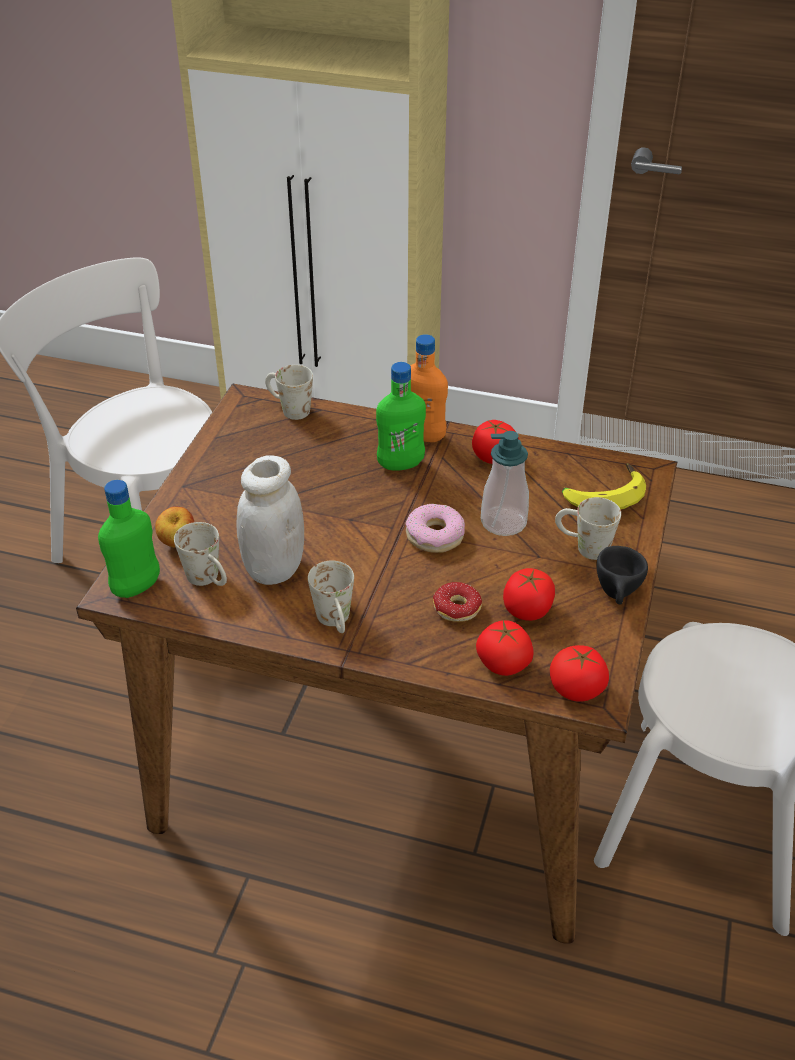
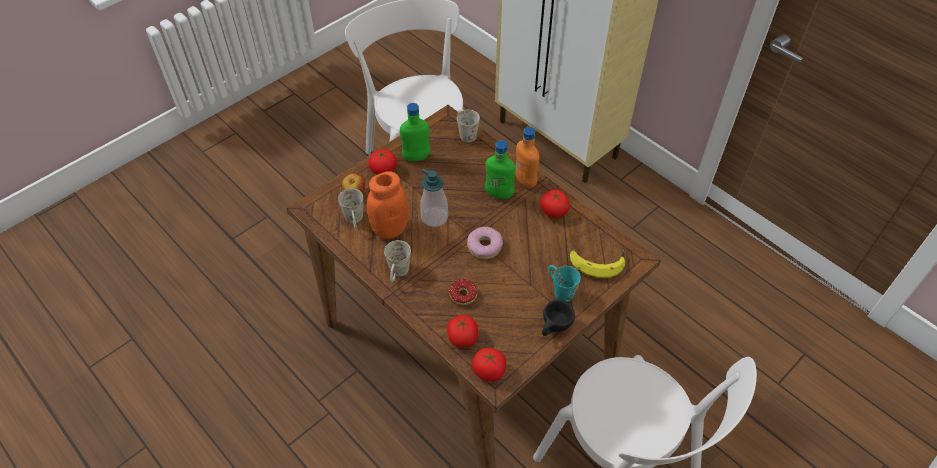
camera: 30 degrees right, 10 degrees up
(137, 587) = (319, 209): green bottle -> green bottle (416, 157)
(274, 569) = (390, 229): white jar -> orange jar
(503, 522) = (527, 255): soap dispenser -> soap dispenser (434, 217)
(527, 610) = (499, 313): tomato -> tomato (383, 170)
(583, 546) = (559, 290): white mug -> turquoise mug

